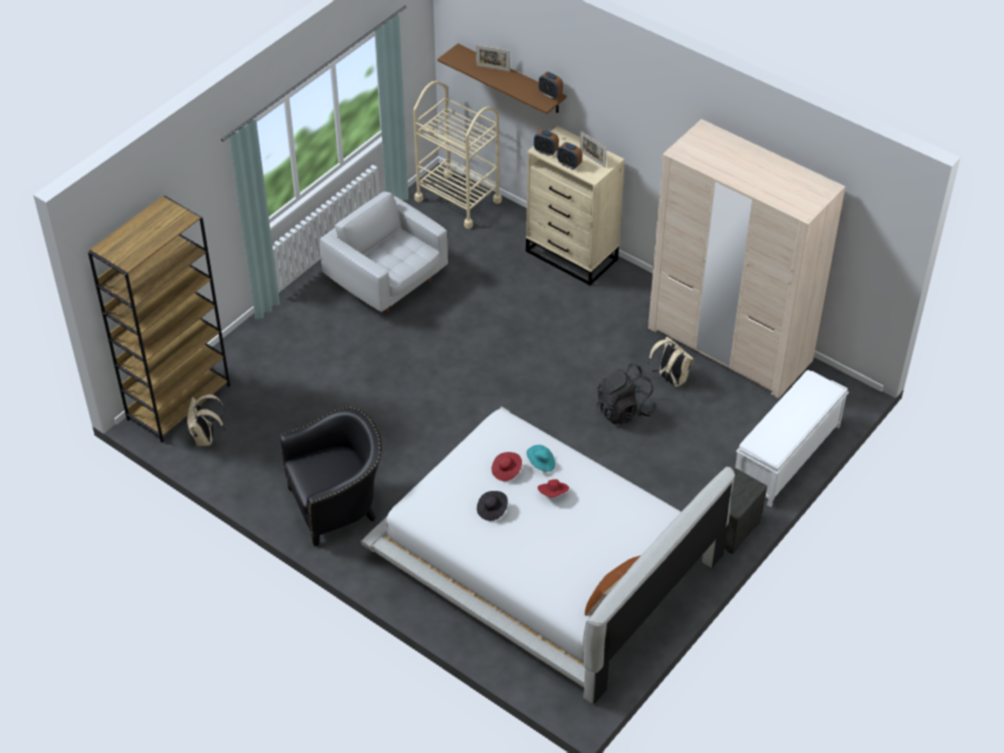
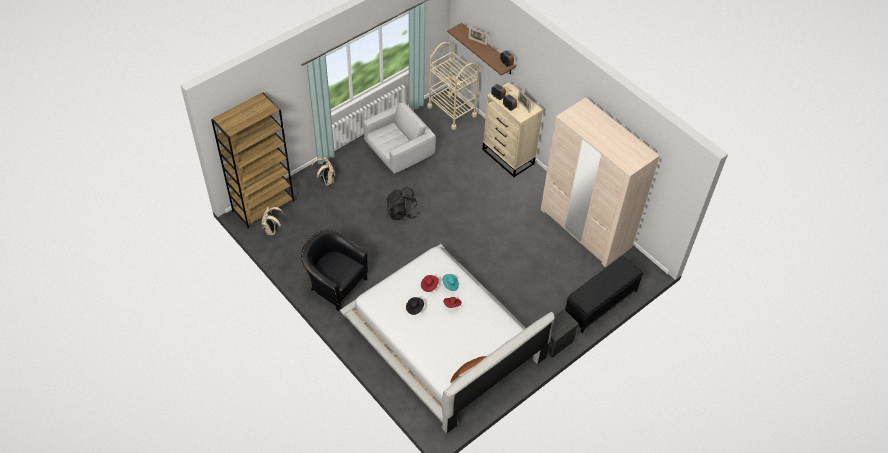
camera: 10 degrees right, 5 degrees up
(338, 505) = (335, 284): black armchair -> black armchair turned 135 degrees counterclockwise
(387, 281) = (398, 153): white armchair -> white armchair turned 90 degrees clockwise
(624, 410) = (513, 257): black backpack -> black backpack (401, 212)
(670, 379) = (545, 243): beige backpack -> beige backpack (326, 180)
(786, 456) = (600, 304): white bench -> black bench

